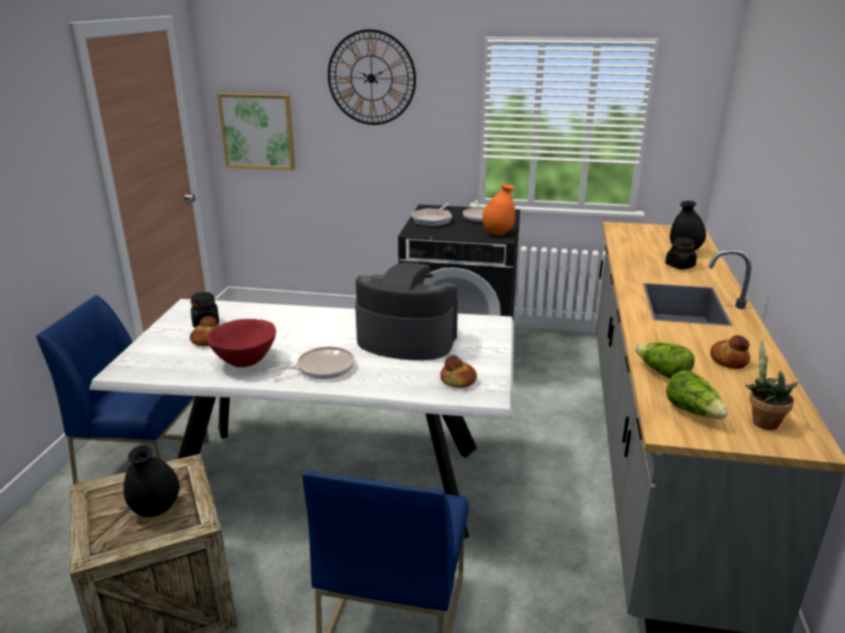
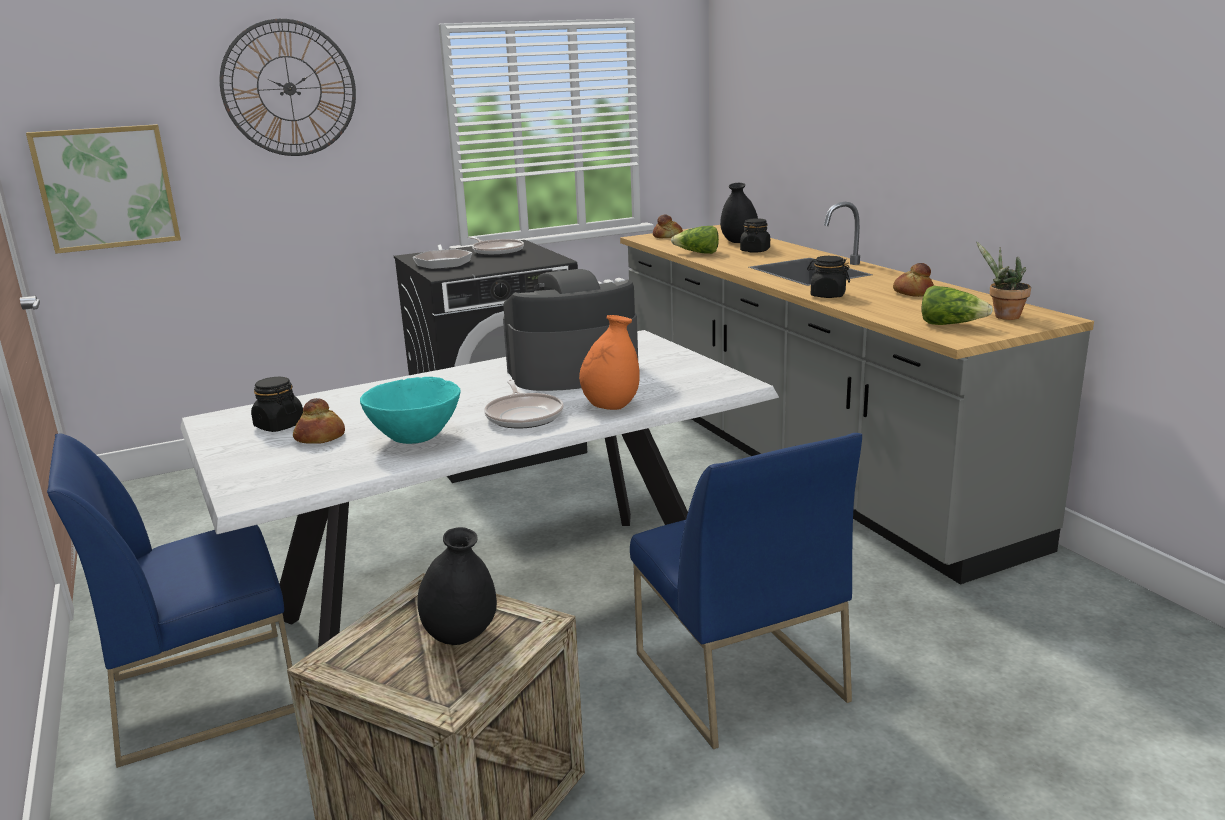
camera: 35 degrees left, 5 degrees down
(245, 362) = (416, 438): red bowl -> turquoise bowl
(322, 368) = (524, 415): frying pan -> frying pan turned 135 degrees clockwise
(458, 381) = (689, 383): bread -> bread (668, 236)
(497, 233) = (544, 258): orange vase -> orange vase (611, 407)
(649, 337) = (827, 295): none -> black jar
(662, 373) = (883, 311): lettuce -> lettuce (697, 253)

